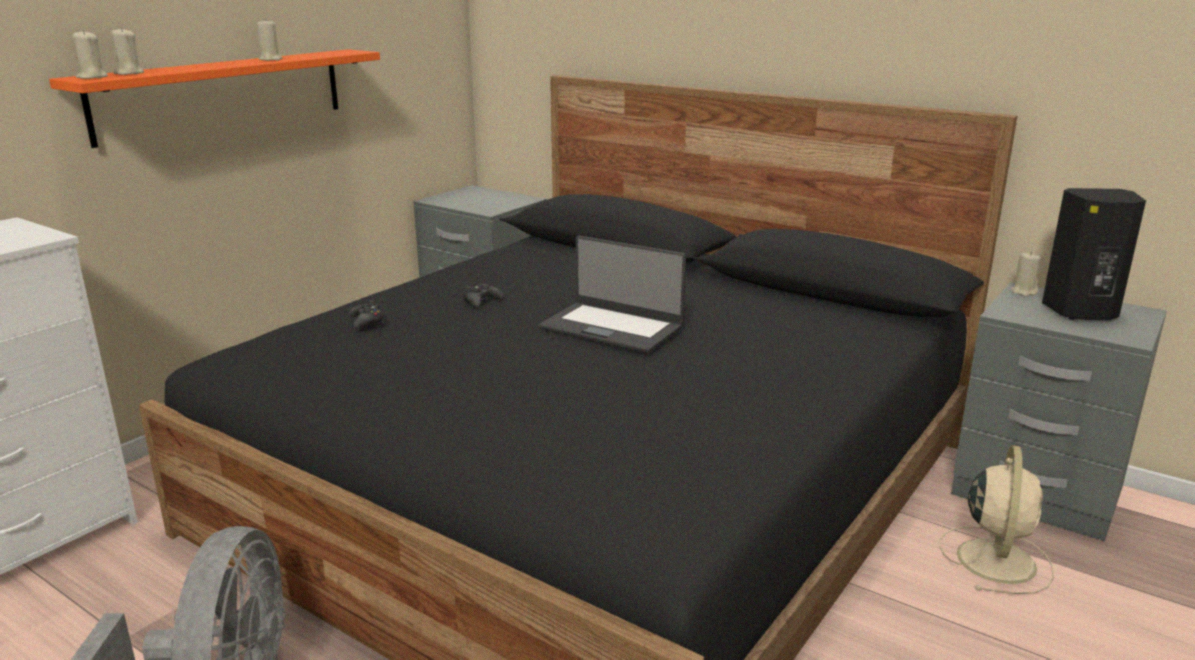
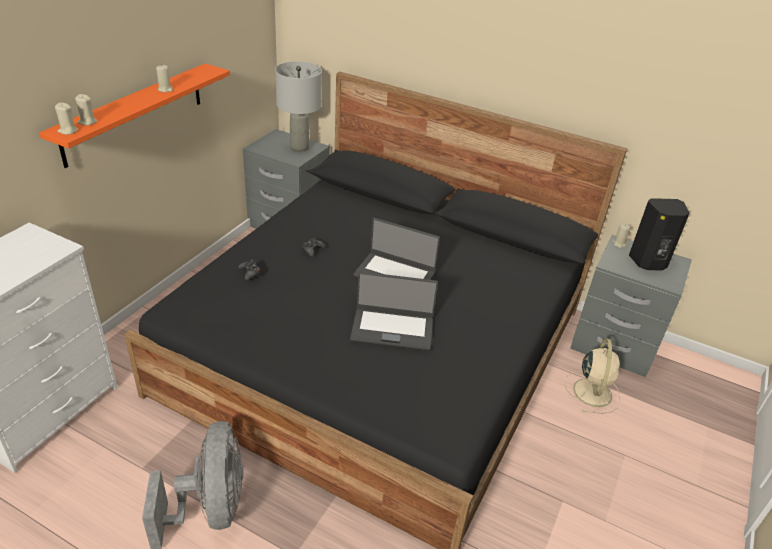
camera: 10 degrees left, 15 degrees up
(499, 200) = (299, 147): none -> grey table lamp
(588, 390) = (392, 328): none -> laptop

